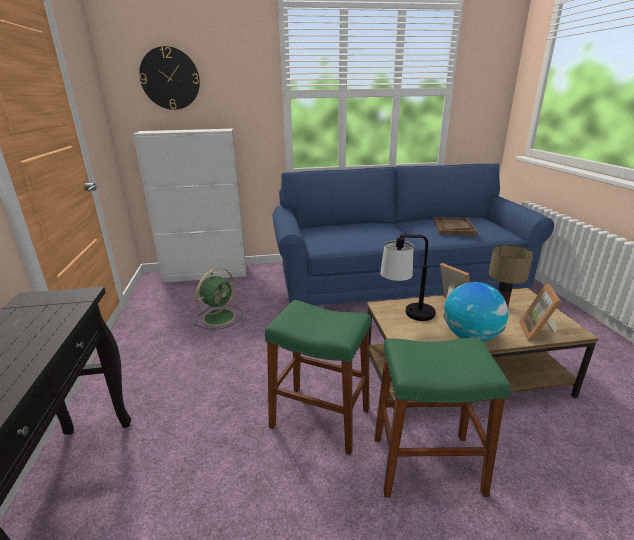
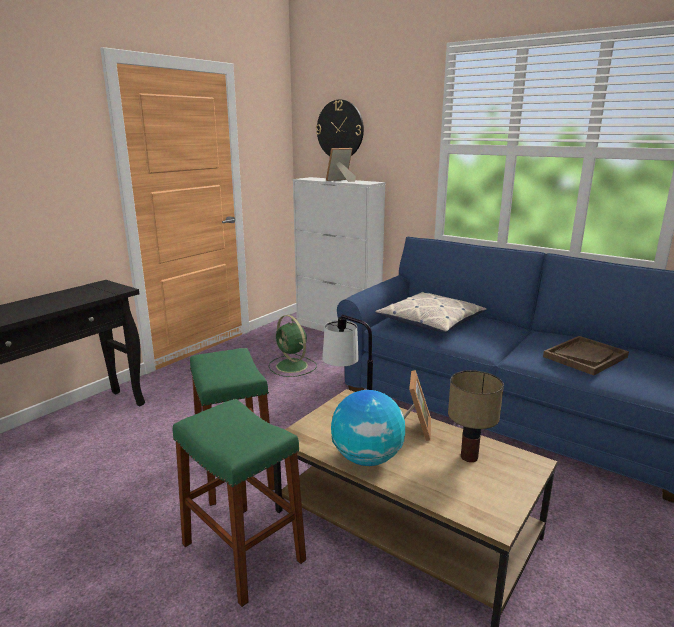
camera: 45 degrees right, 5 degrees down
(220, 316) = (292, 366): green fan -> green fan turned 60 degrees clockwise
(343, 234) = (430, 321): none -> pillow
(538, 333) = (444, 497): picture frame -> picture frame (340, 181)

